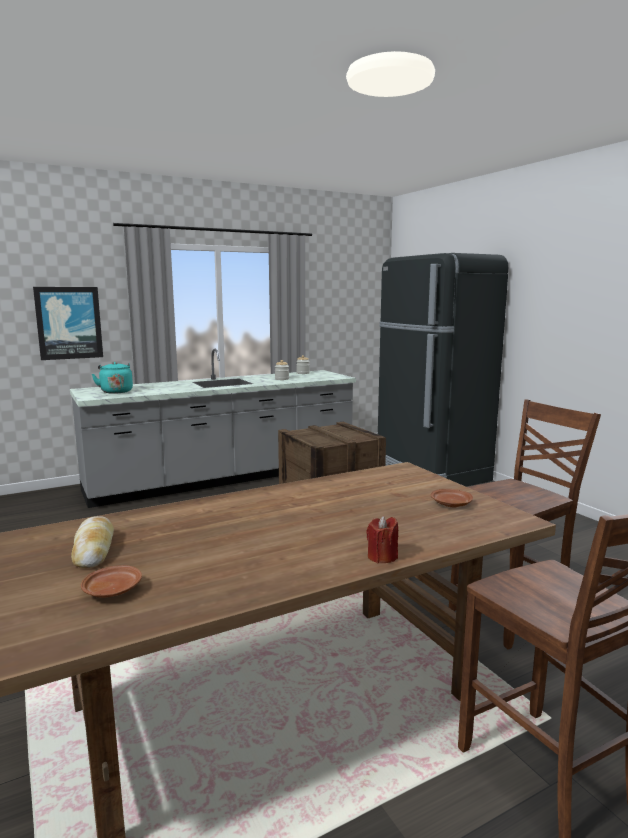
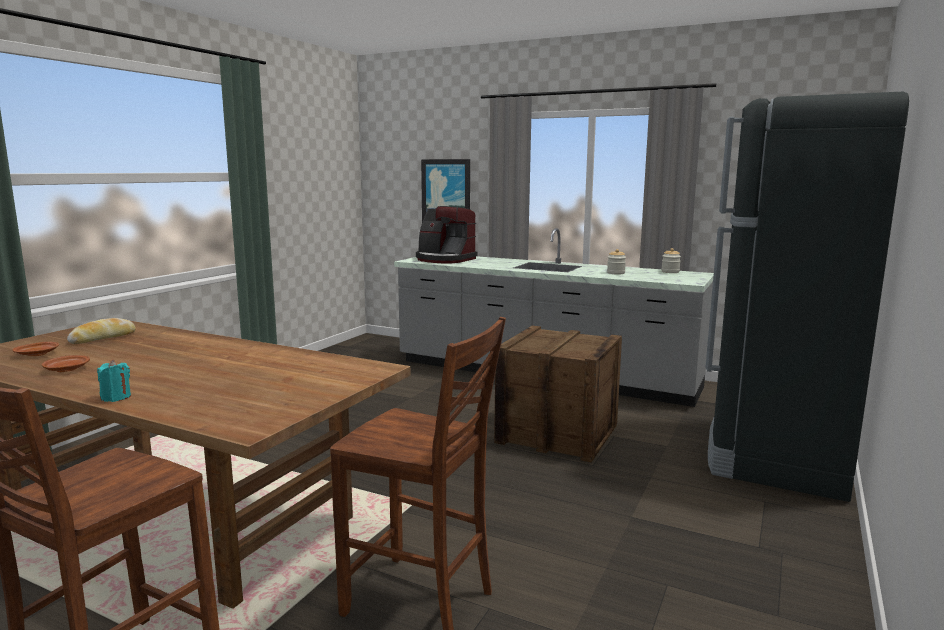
camera: 55 degrees right, 0 degrees up
(116, 391) = (444, 259): turquoise kettle -> coffee machine
(382, 557) = (116, 397): red candle -> turquoise candle
(450, 504) = (276, 398): brown plate -> brown plate (67, 369)

